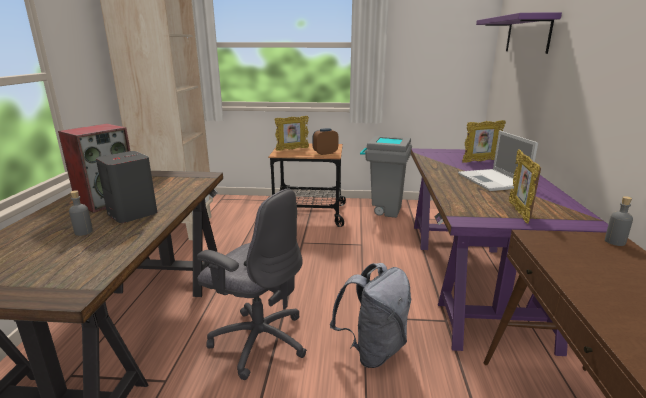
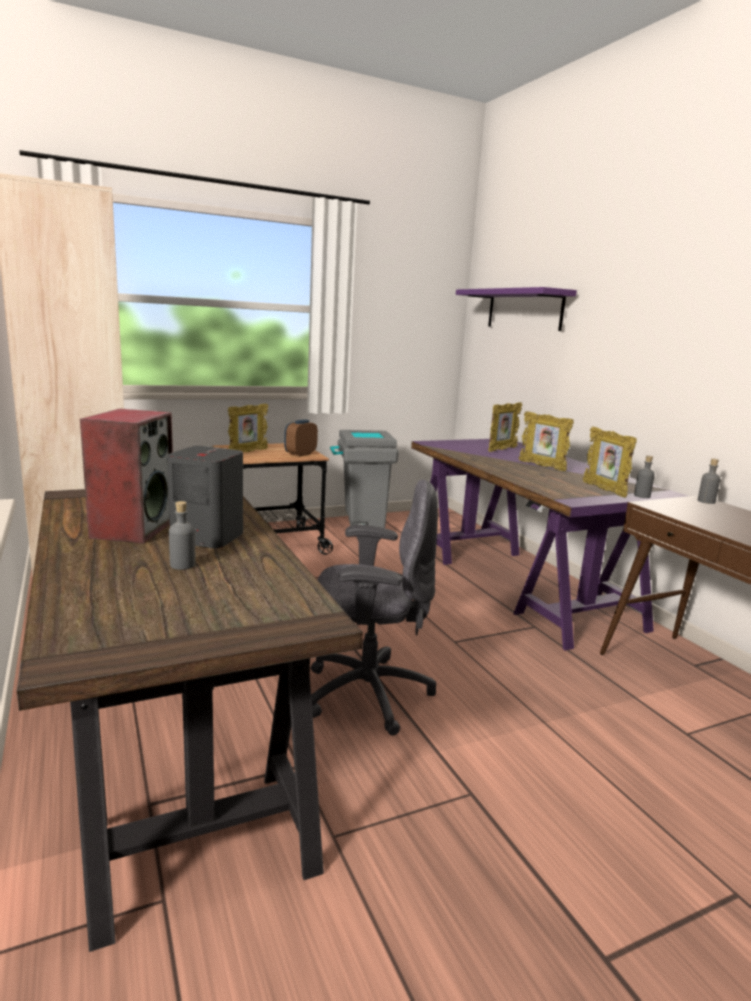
camera: 30 degrees left, 5 degrees down
(373, 350) = (495, 669): grey backpack -> none
(493, 181) = (542, 466): laptop -> picture frame
(553, 224) = (642, 496): none -> grey bottle

